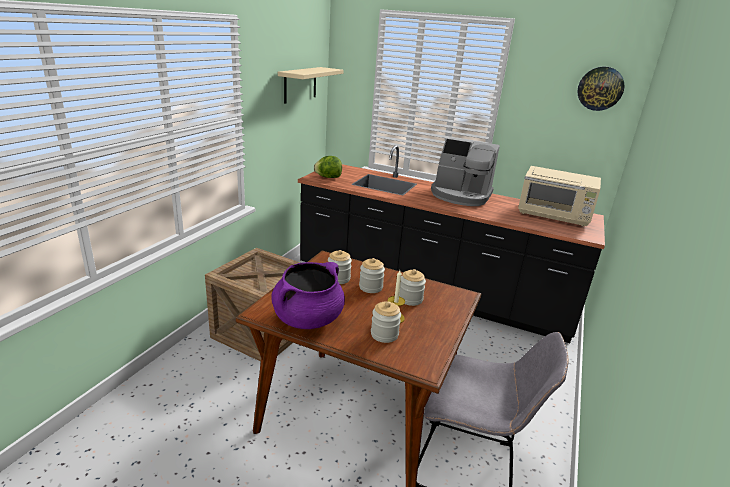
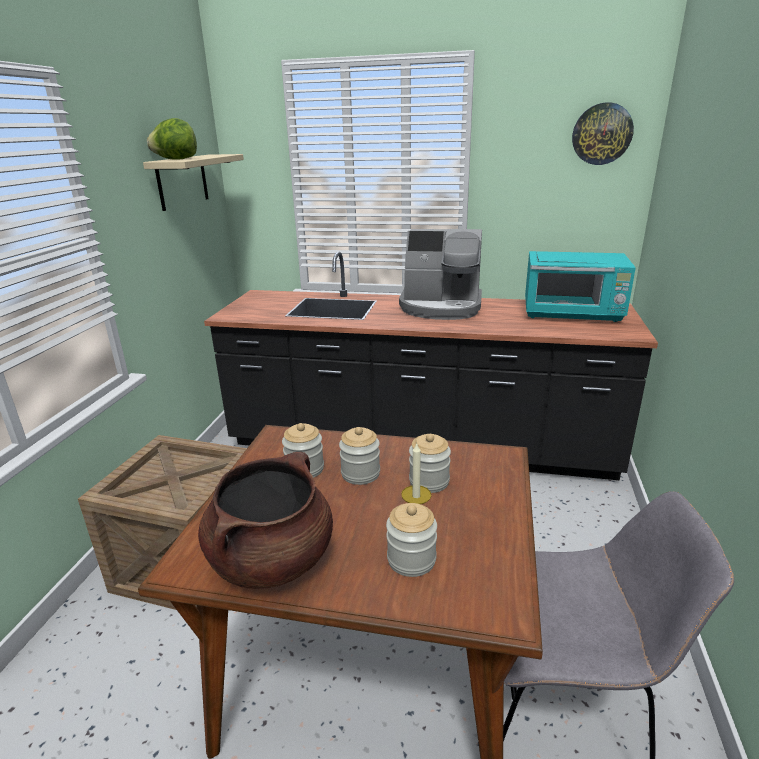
camera: 10 degrees left, 0 degrees up
(308, 319) = (272, 560): purple cooking pot -> brown cooking pot
(328, 177) = (249, 311): lettuce -> lettuce (176, 159)
(554, 216) = (573, 314): beige microwave -> turquoise microwave

